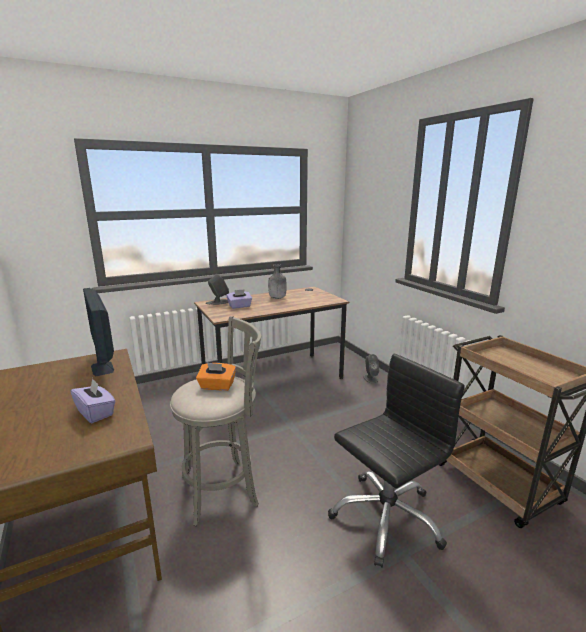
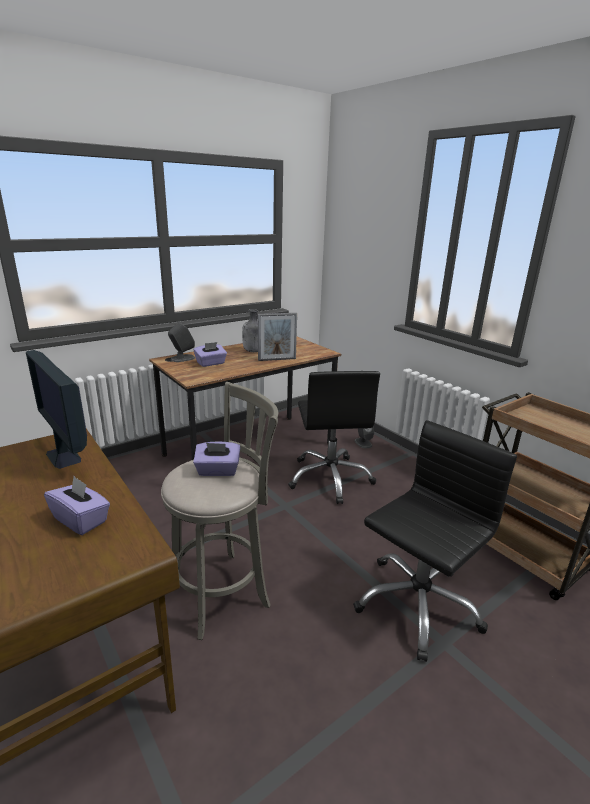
camera: 10 degrees left, 5 degrees up
(217, 386) = (217, 471): orange tissue box -> purple tissue box
(293, 304) = (277, 359): none -> picture frame
(335, 406) = (330, 478): none -> black office chair

